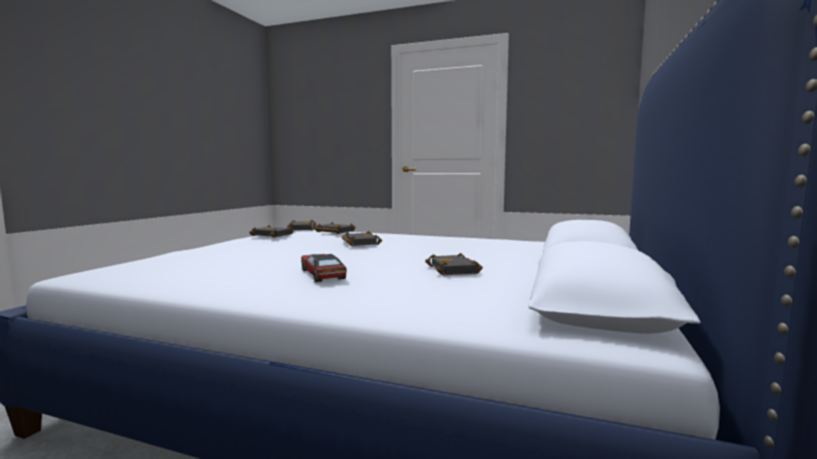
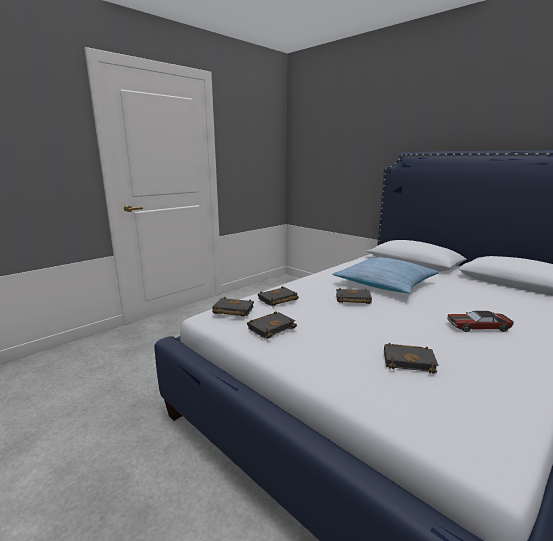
camera: 65 degrees left, 10 degrees up
(437, 249) = (384, 284): none -> pillow
(455, 270) = (458, 292): black book -> black book (410, 361)

